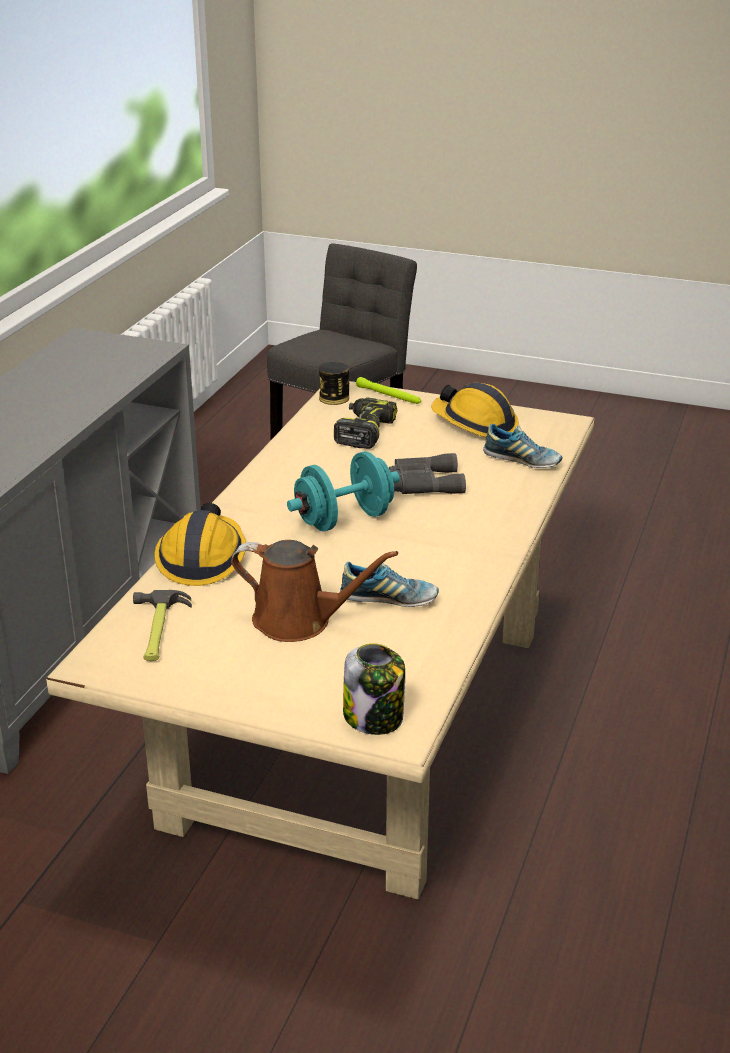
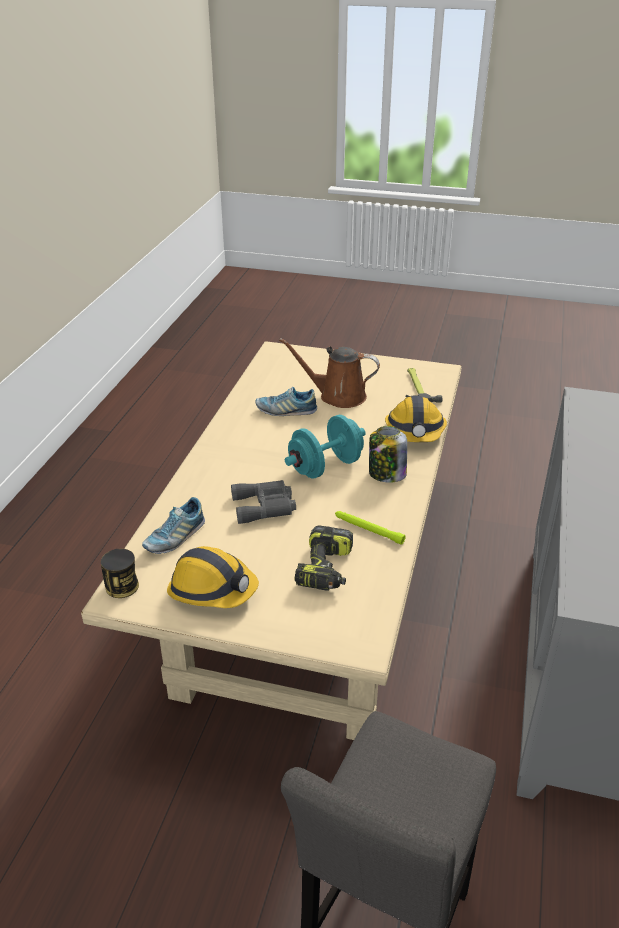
camera: 175 degrees right, 5 degrees up
(334, 398) = (369, 627): can -> can (122, 586)
(374, 718) = (288, 355): jar -> jar (386, 474)
(389, 396) = (307, 636): green flashlight -> green flashlight (368, 530)
(522, 461) = (175, 537): shoe -> shoe turned 75 degrees counterclockwise

